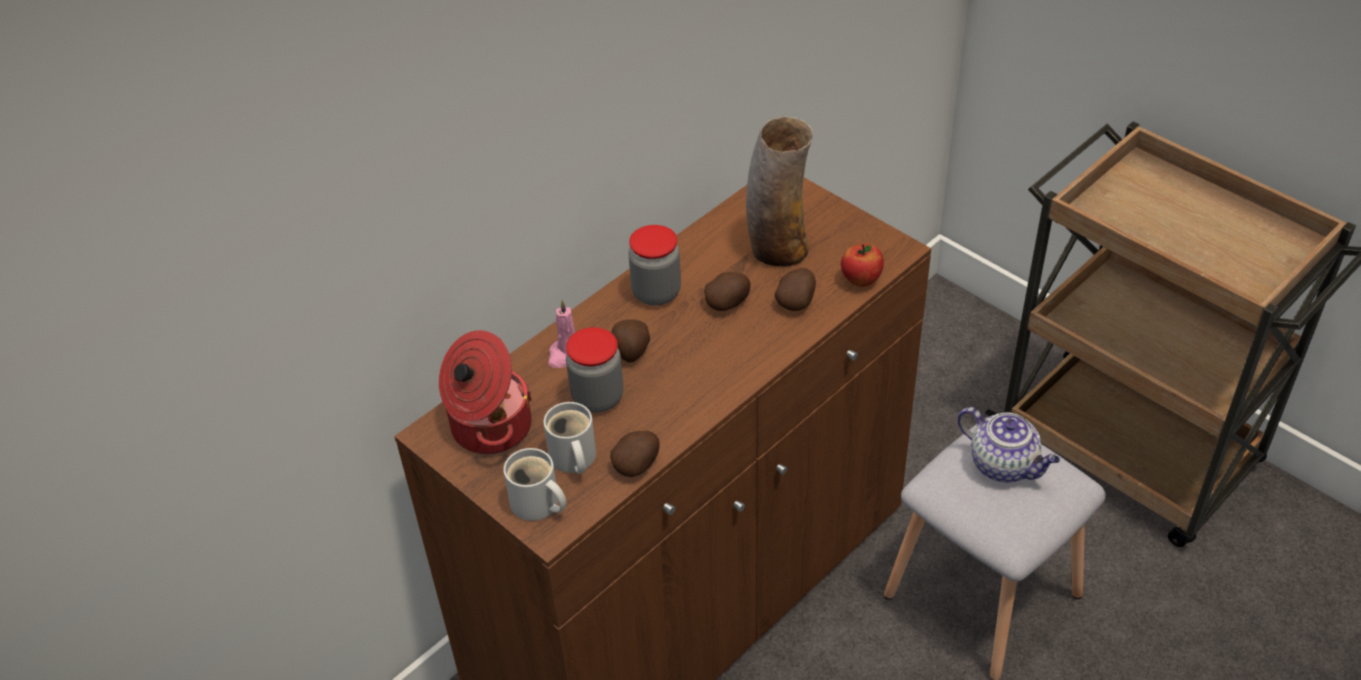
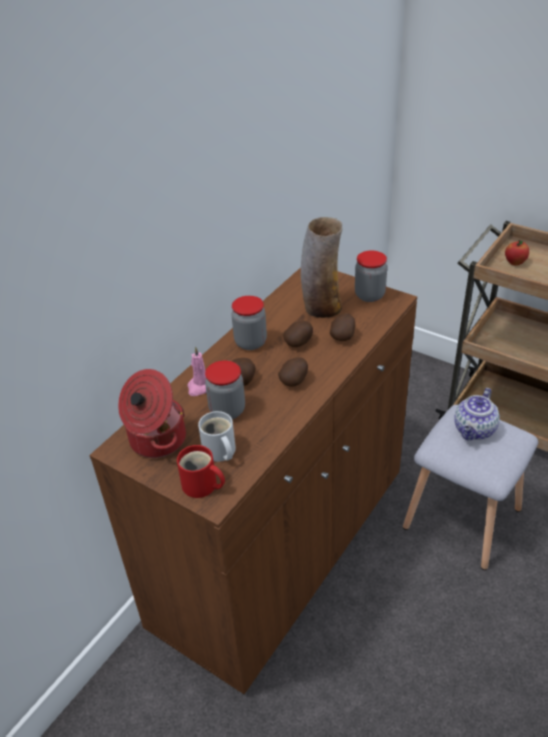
camera: 10 degrees left, 5 degrees down
(537, 505) = (201, 486): white mug -> red mug
(637, 464) = (266, 449): potato -> potato (295, 380)
(857, 237) = (369, 295): none -> jar
(861, 280) = (380, 319): apple -> apple (515, 262)
(1004, 465) = (474, 430): teapot -> teapot turned 90 degrees clockwise

